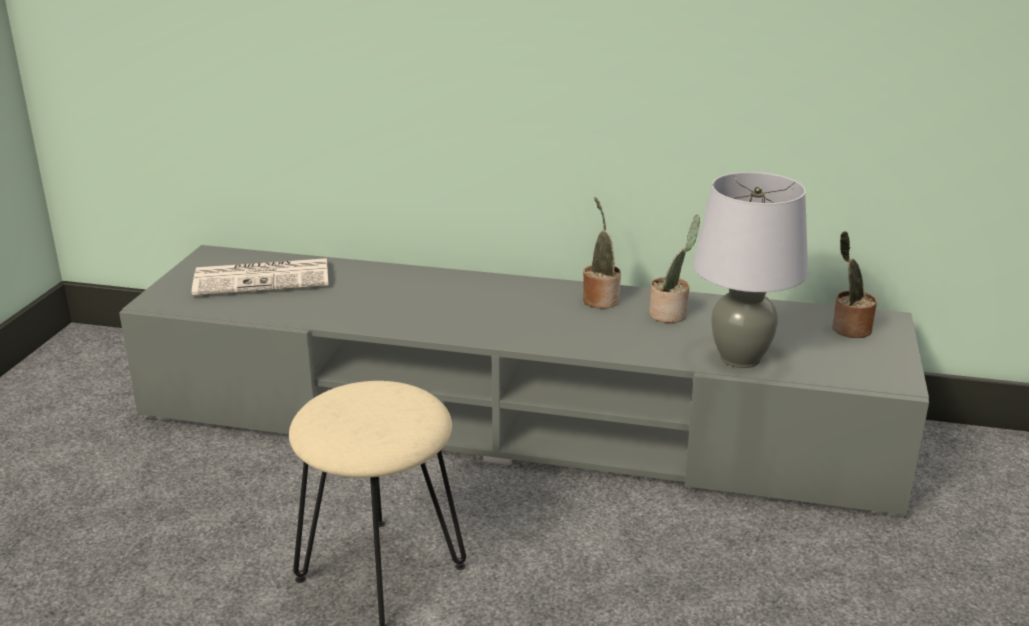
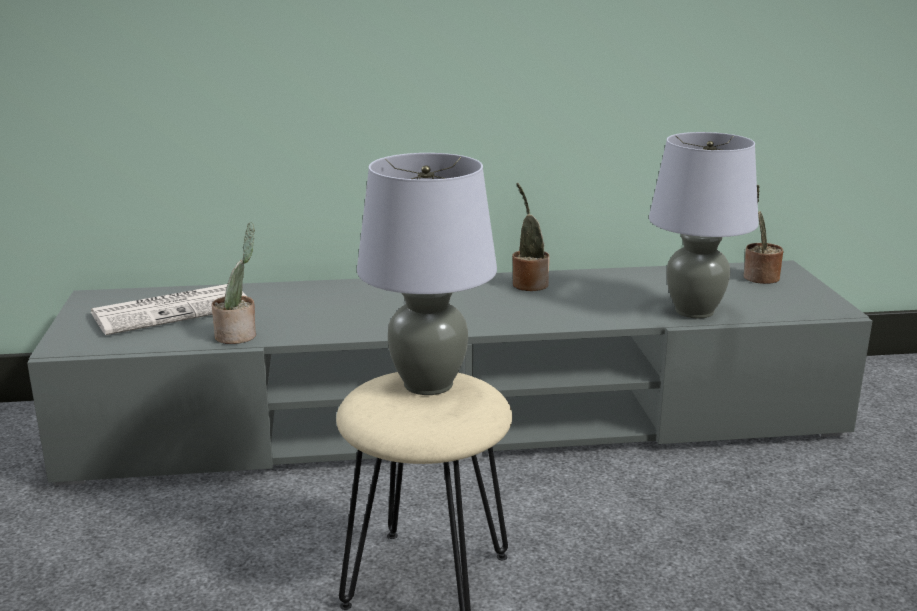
camera: 20 degrees left, 5 degrees down
(383, 399) = (427, 384): none -> grey table lamp
(670, 314) = (602, 287): potted plant -> potted plant (239, 335)

